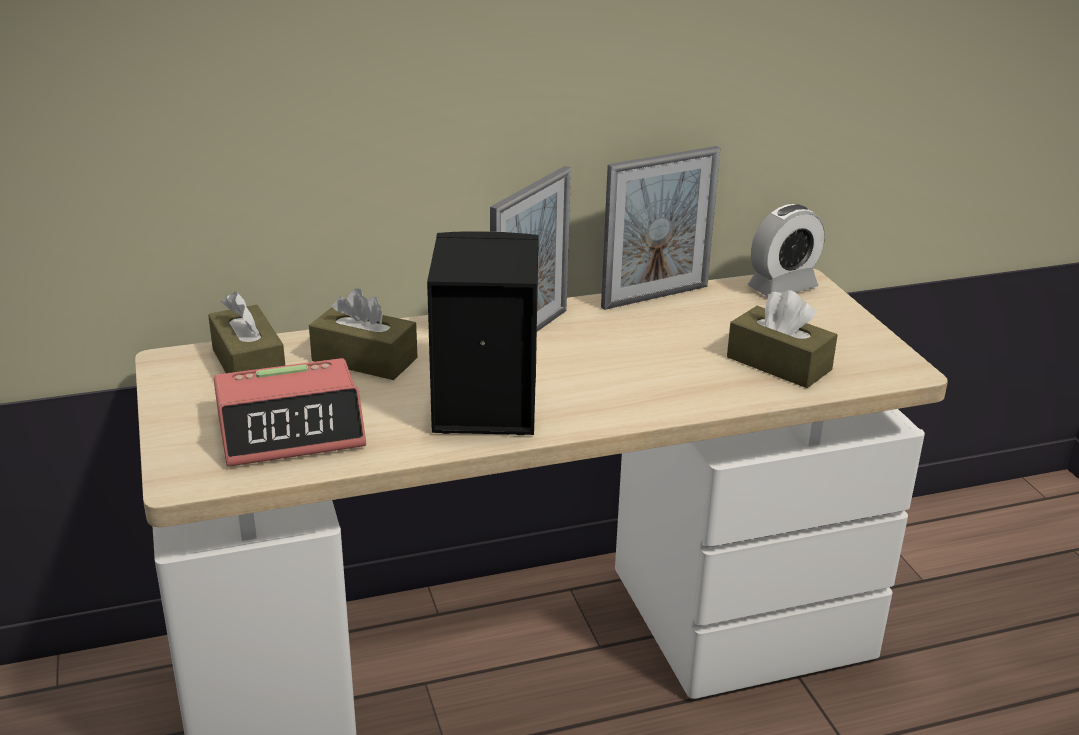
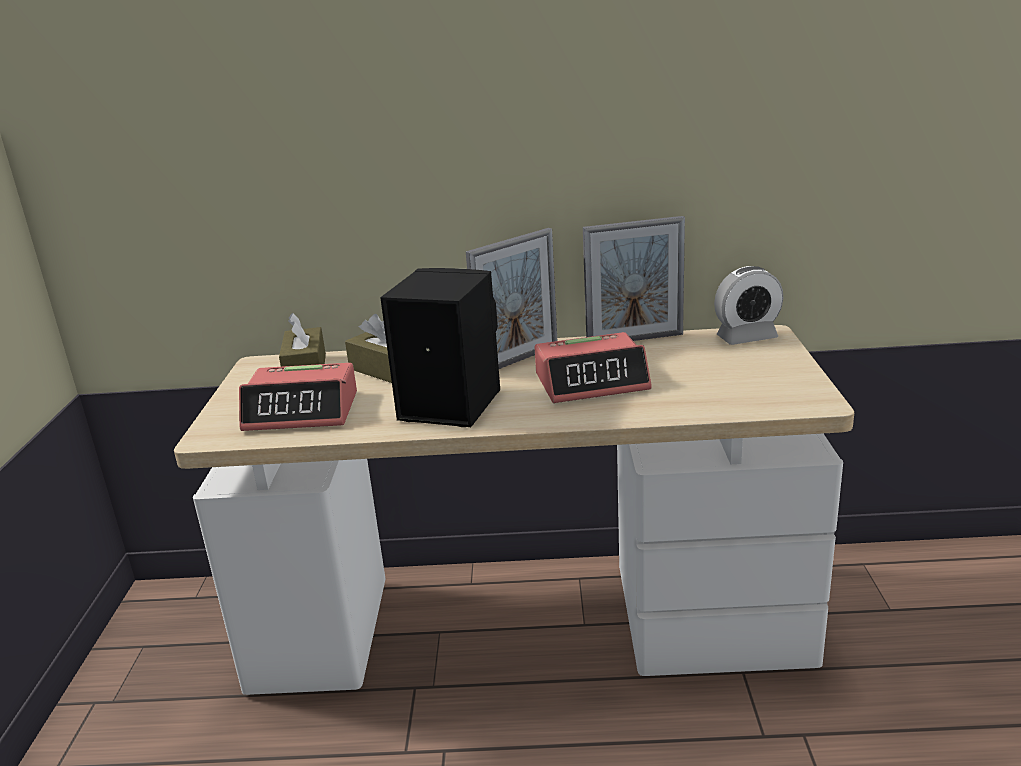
camera: 20 degrees right, 5 degrees down
(640, 359) = (592, 382): none -> alarm clock
(778, 363) = (706, 391): brown tissue box -> none

